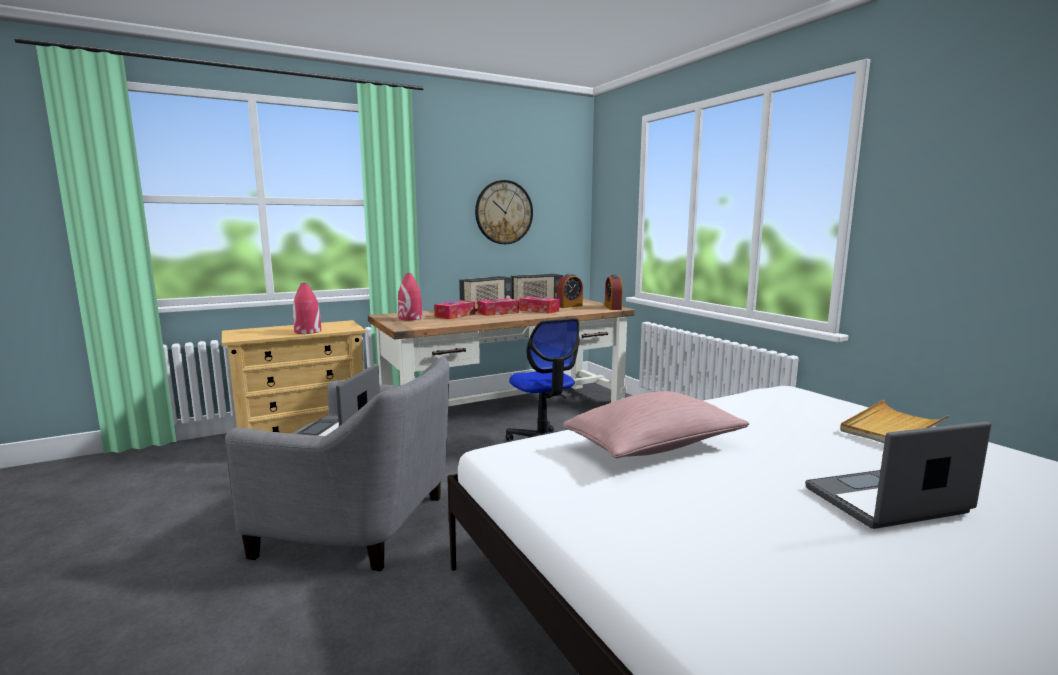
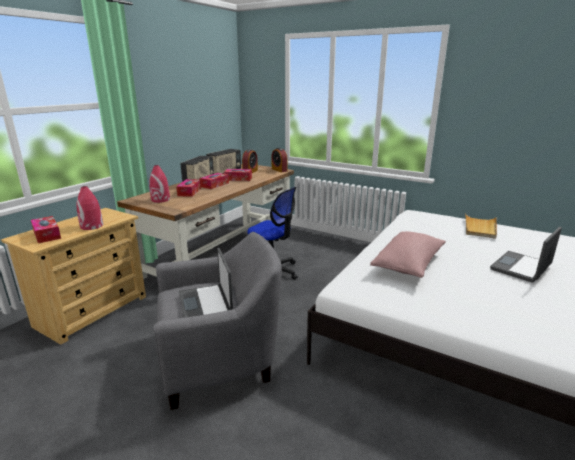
camera: 30 degrees left, 10 degrees up
(259, 332) = (47, 235): none -> tissue box
(504, 212) = (190, 104): wall clock -> none

